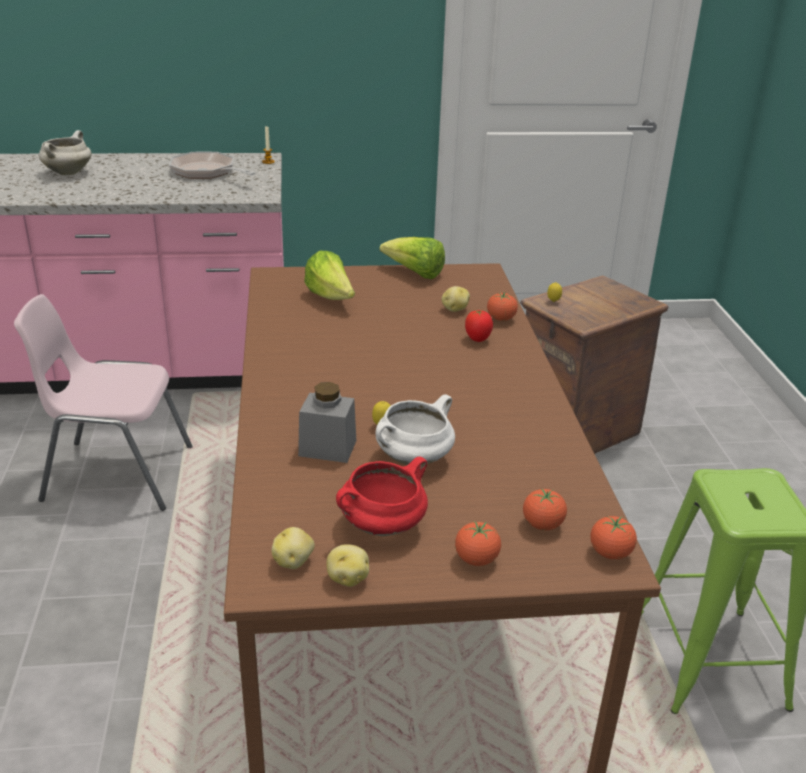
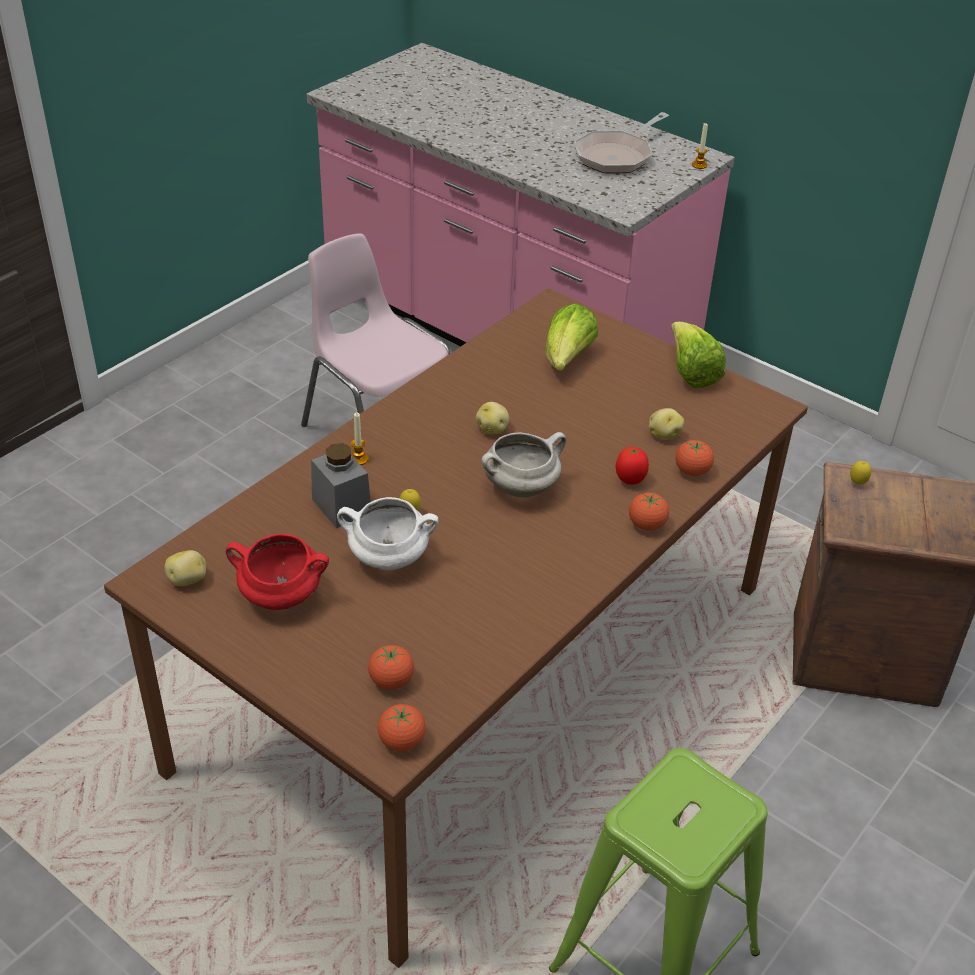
camera: 45 degrees right, 10 degrees up
(68, 172) = (492, 107): white cooking pot -> white cooking pot (521, 487)
(207, 172) = (617, 156): frying pan -> frying pan turned 135 degrees counterclockwise
(289, 415) = (358, 459): none -> candle
(348, 578) = (201, 617): potato -> potato (492, 429)
(476, 559) = (300, 669): tomato -> tomato (647, 525)

